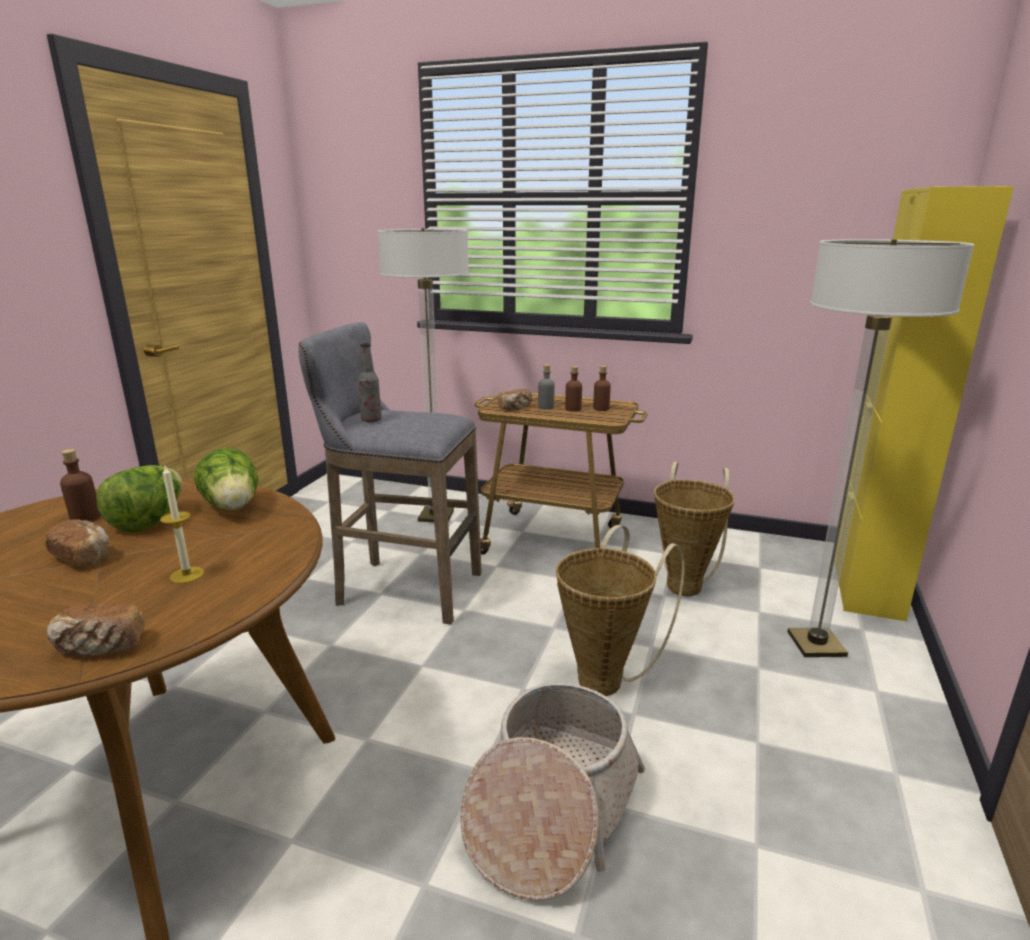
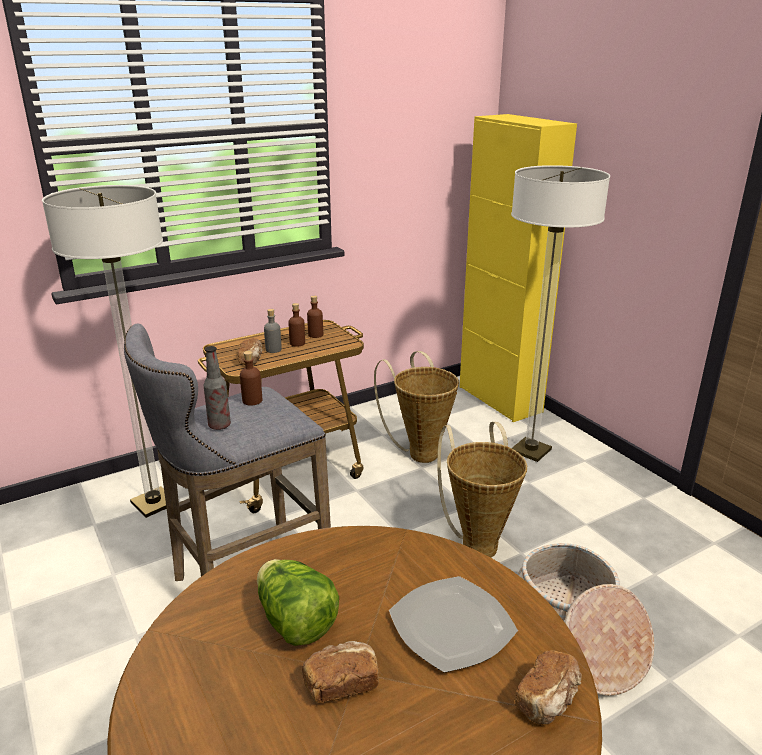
camera: 50 degrees left, 5 degrees up
(85, 518) = (229, 666): brown bottle -> brown bottle (252, 400)
(187, 575) = (451, 624): candle -> plate
(233, 508) = (326, 563): lettuce -> none

